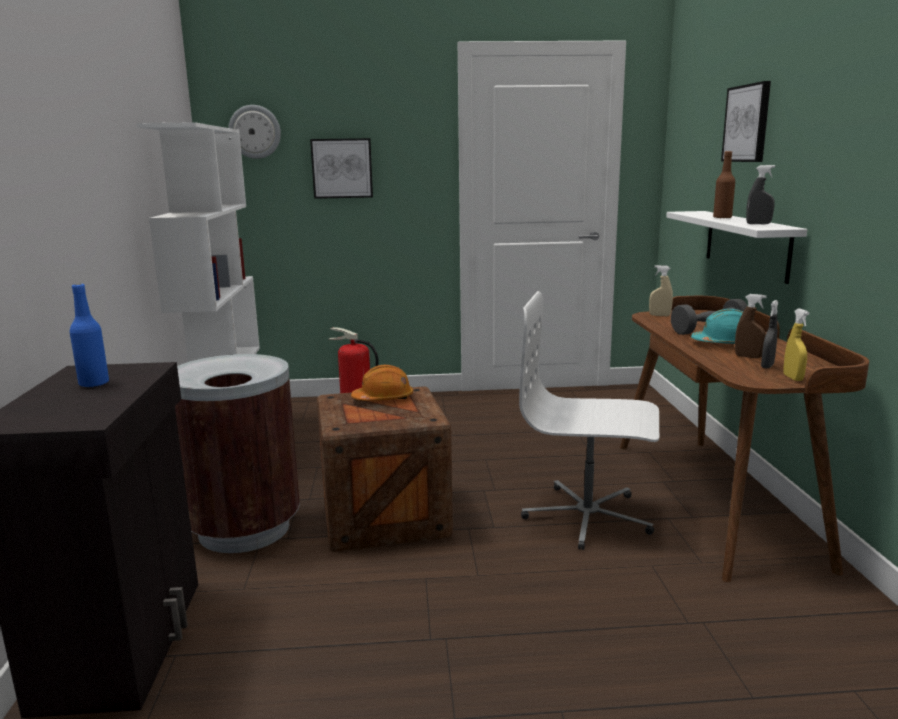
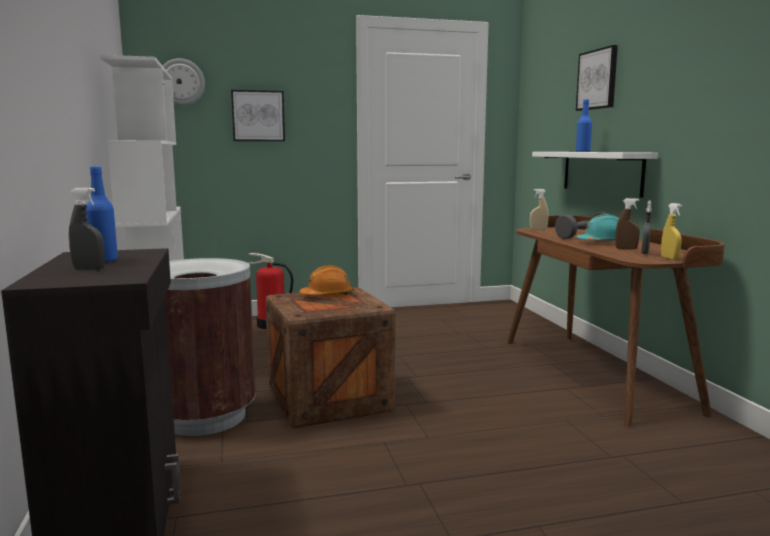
camera: 10 degrees left, 5 degrees down
(587, 517) = (501, 390): white office chair -> none
(722, 218) = (583, 151): brown bottle -> blue bottle
(758, 224) = (617, 152): grey spray bottle -> grey spray bottle (89, 269)

